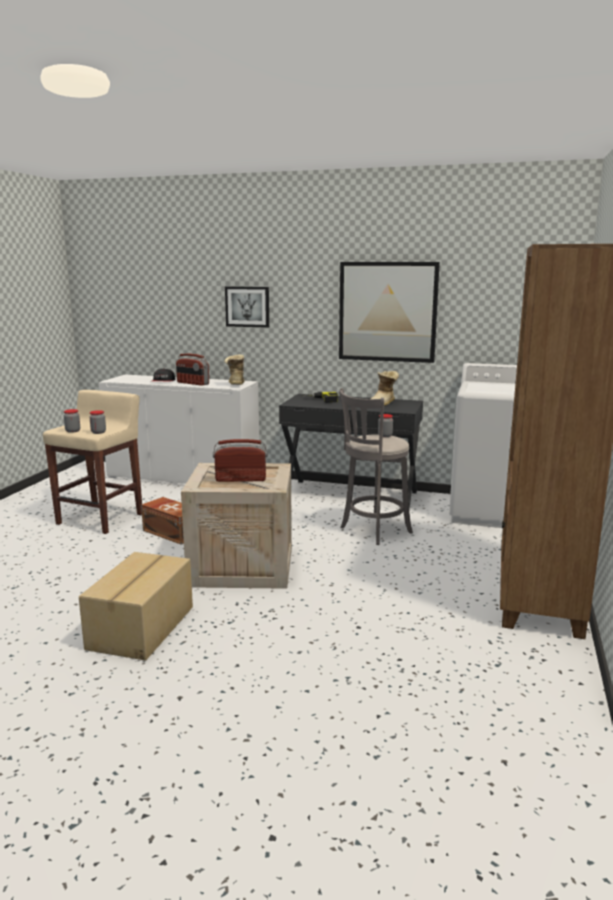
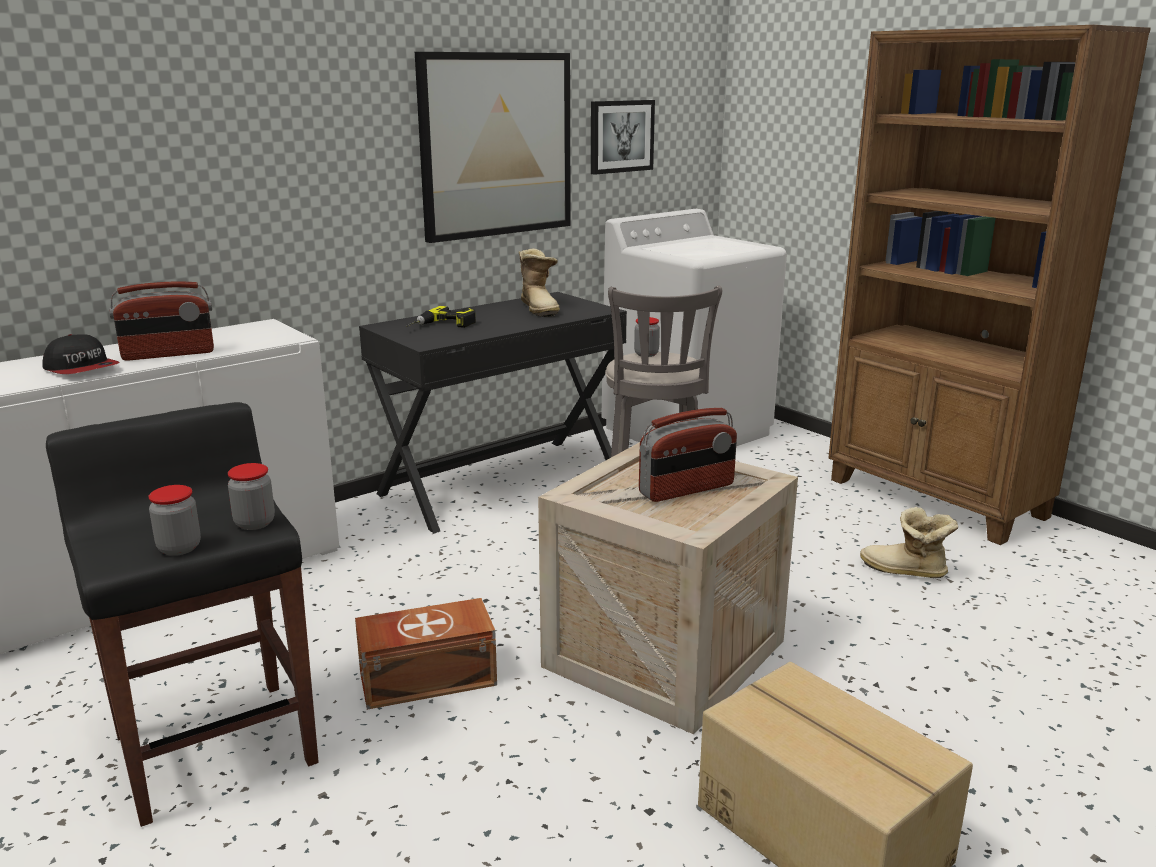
camera: 55 degrees left, 5 degrees up
(101, 518) = (215, 747): beige stool -> black stool
(235, 384) = (263, 333): boot -> boot (905, 572)
(240, 479) = (687, 489): radio -> radio turned 150 degrees counterclockwise
(247, 306) = (228, 155): picture -> picture (621, 136)

